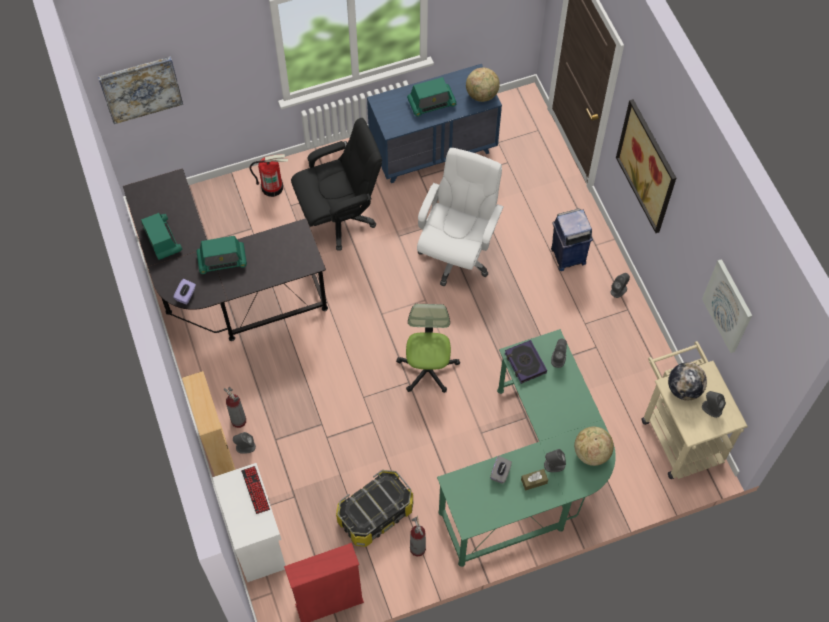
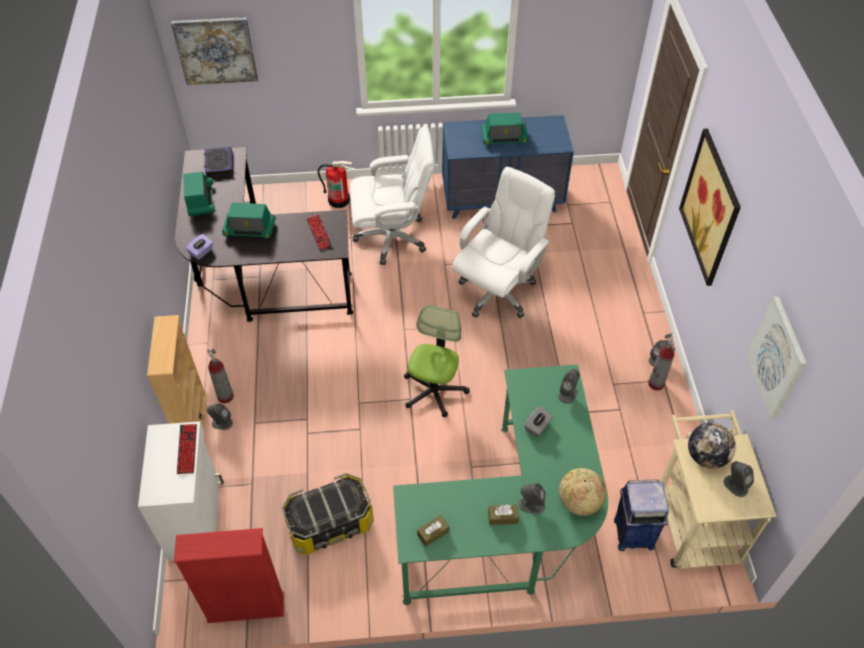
camera: 15 degrees right, 10 degrees down
(289, 249) = (319, 233): none -> keyboard
(339, 217) = (392, 237): black office chair -> white office chair
(417, 549) = (363, 572): fire extinguisher -> fire extinguisher (656, 384)
(482, 95) = (556, 140): globe -> none
(482, 509) = (433, 533): none -> brown tissue box
(500, 473) = (466, 499): grey tissue box -> grey tissue box (537, 427)
(525, 363) = (529, 390): book -> book (219, 164)
(567, 256) = (611, 317): blue trash can -> blue trash can (632, 533)

